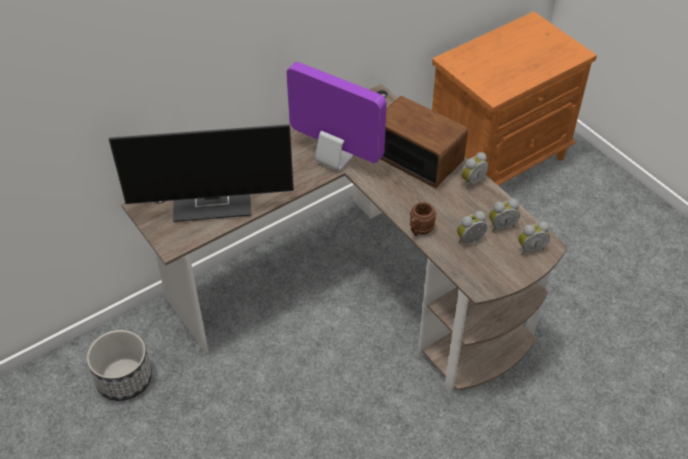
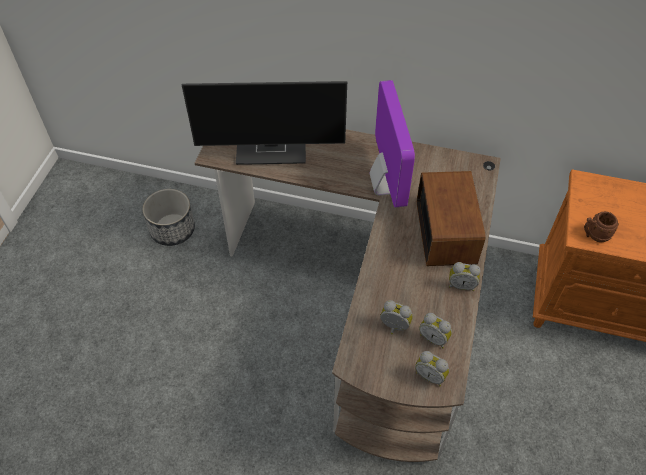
camera: 50 degrees right, 5 degrees up
(214, 201) = (273, 149): monitor -> monitor turned 45 degrees counterclockwise
(419, 230) = (369, 285): brown mug -> brown mug (594, 235)

